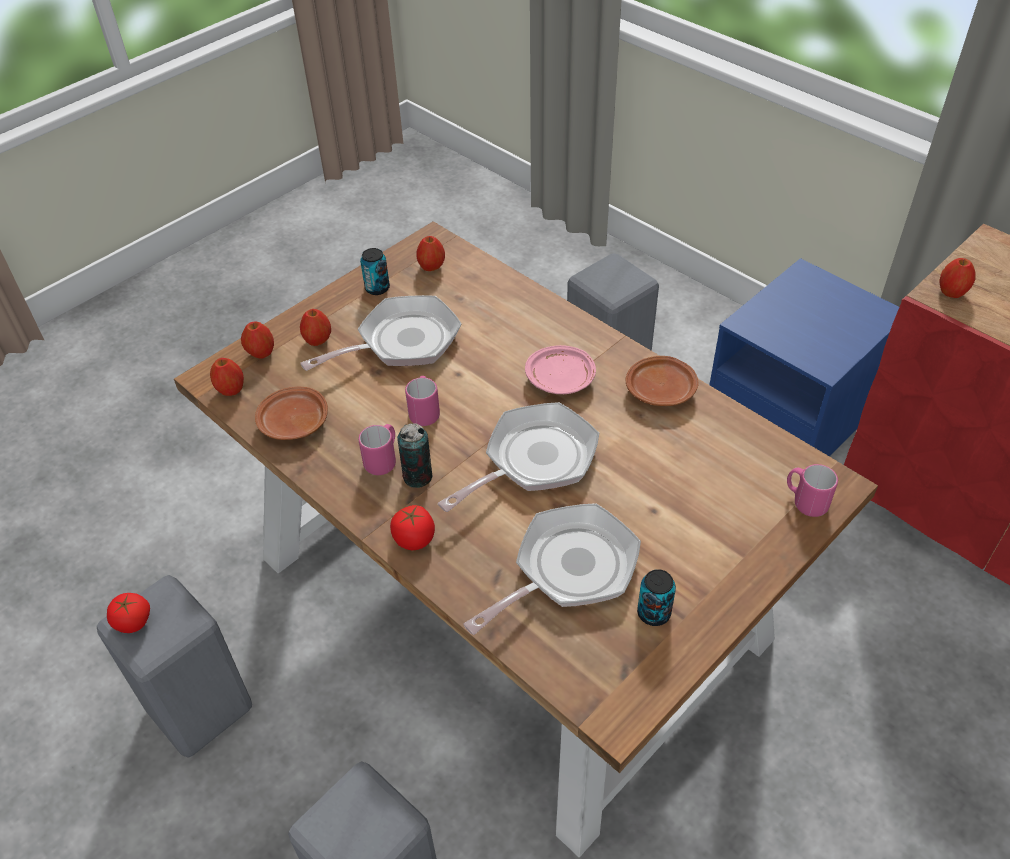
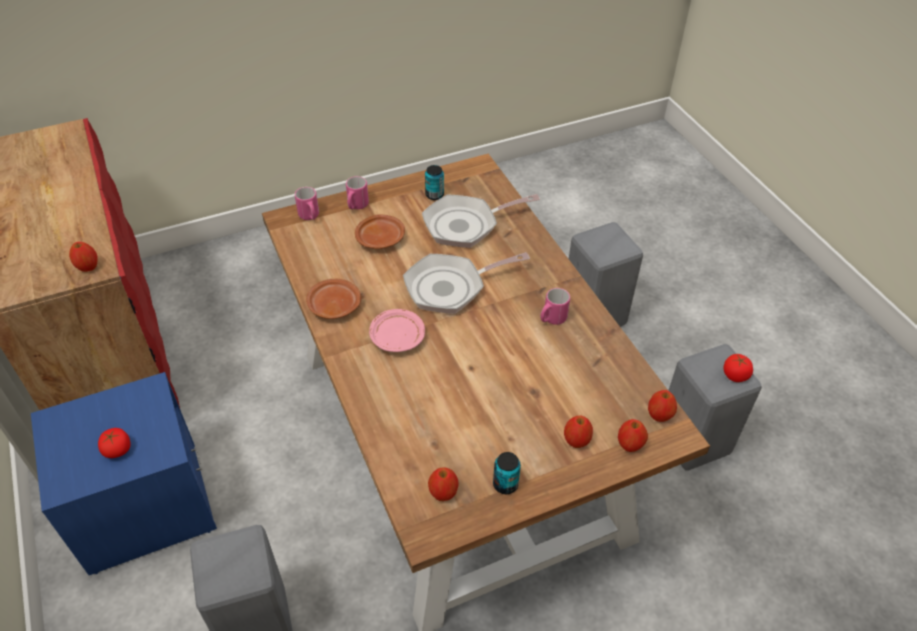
camera: 160 degrees left, 0 degrees up
(293, 423) = (611, 368): brown plate -> brown plate (381, 238)
(402, 342) = (504, 413): frying pan -> none
(414, 538) = (548, 266): tomato -> tomato (118, 450)
(417, 477) = (532, 301): can -> none
(424, 411) = (509, 345): pink mug -> pink mug (356, 206)

